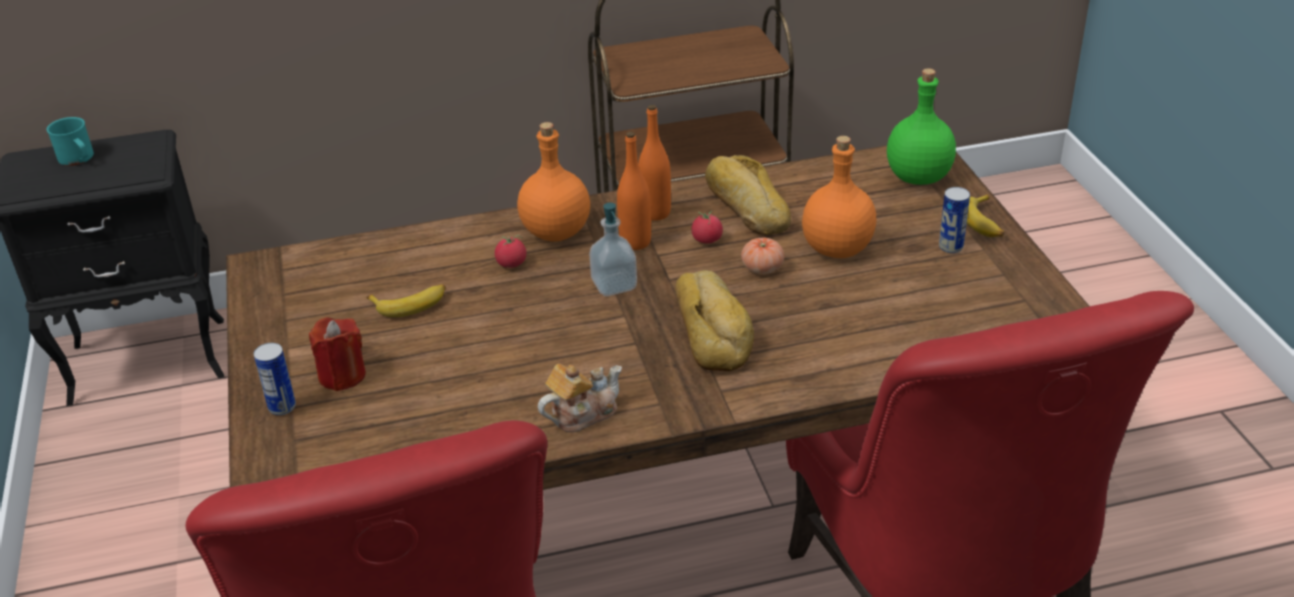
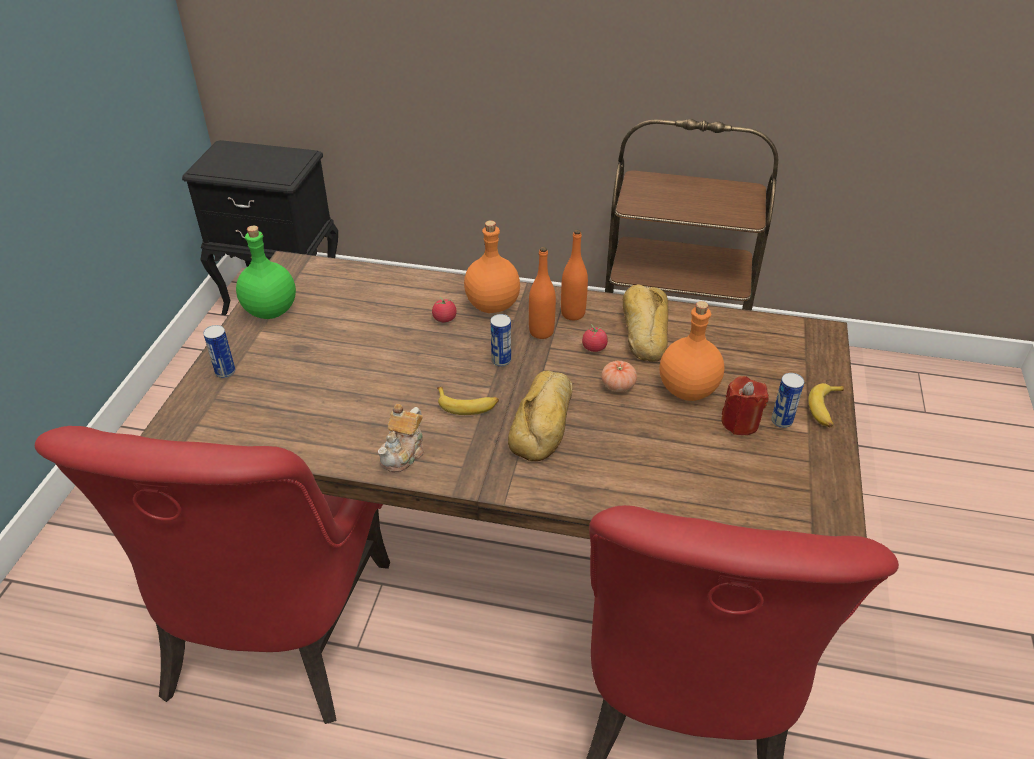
camera: 25 degrees right, 5 degrees up
(78, 159) = (253, 156): turquoise mug -> none
(342, 375) = (277, 363): red candle -> red candle (740, 422)
(410, 304) = (357, 326): banana -> banana (467, 405)
(582, 413) = (404, 453): teapot -> teapot turned 120 degrees clockwise
(614, 285) = (501, 360): soap dispenser -> can
(918, 176) = (800, 351): green bottle -> green bottle (271, 310)

